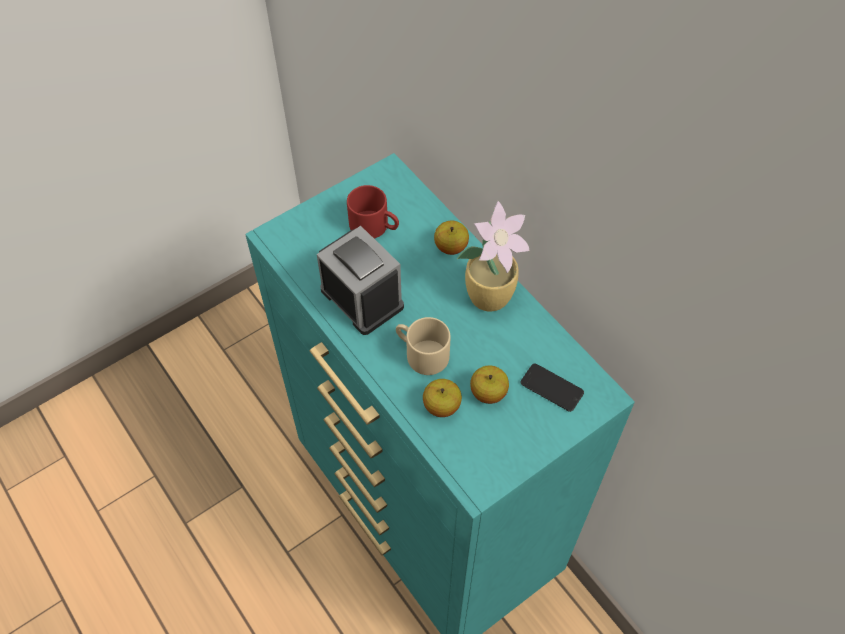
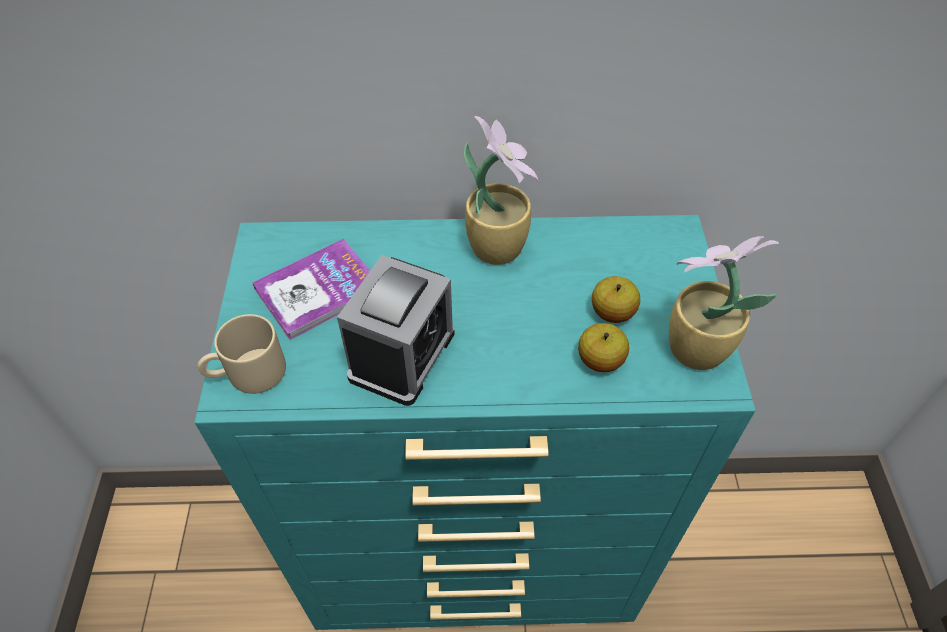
camera: 55 degrees left, 5 degrees down
(362, 298) = (402, 355): alarm clock -> alarm clock turned 120 degrees clockwise
(375, 226) = (318, 290): red mug -> book
(421, 354) = (520, 342): beige mug -> beige mug (247, 374)
(451, 247) = (409, 244): apple -> none
(495, 457) = (693, 349): none -> potted plant
(551, 388) = (642, 262): phone -> none

